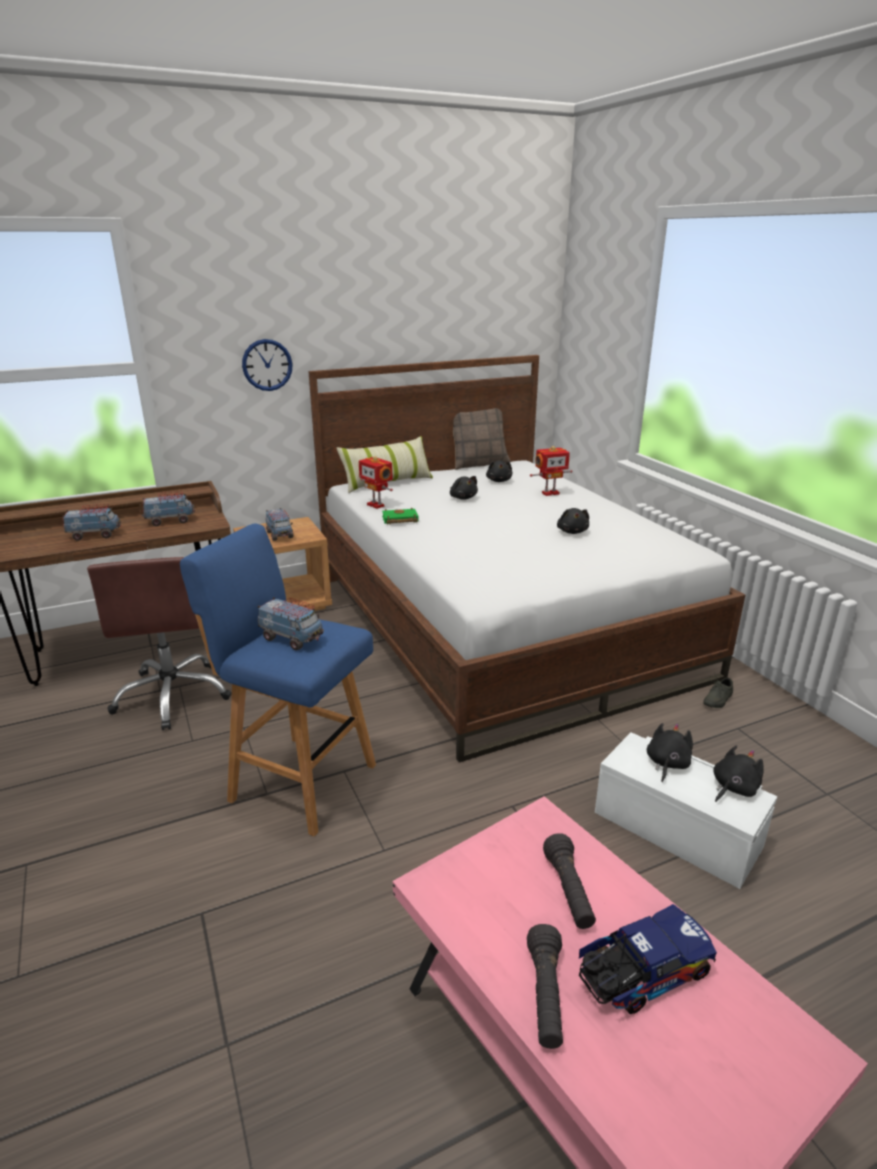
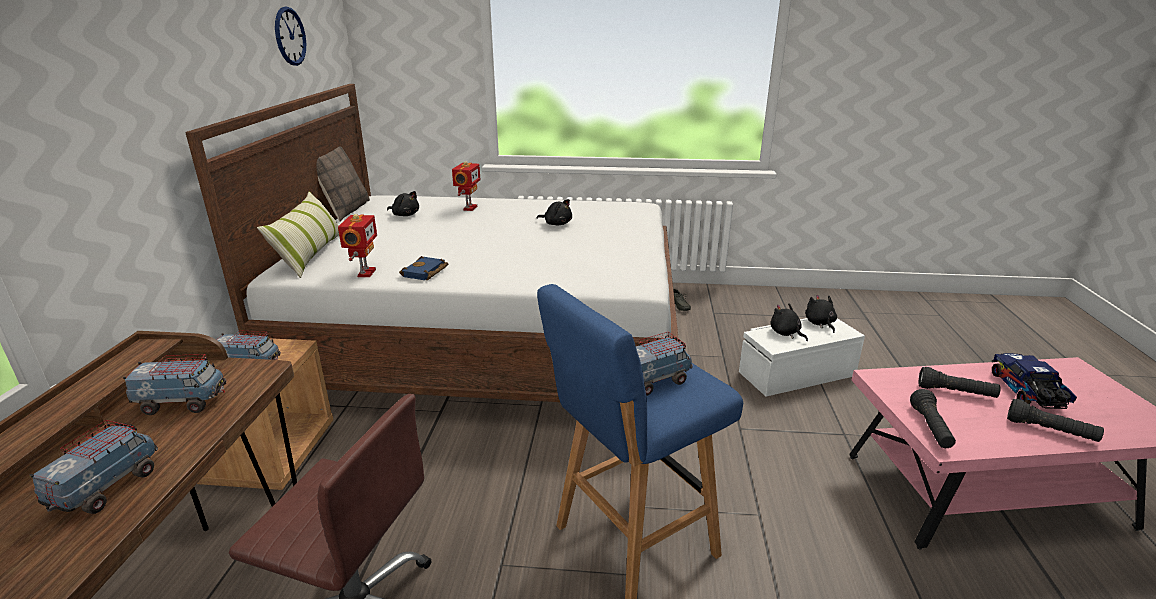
camera: 60 degrees left, 0 degrees up
(170, 521) = (183, 403): toy truck -> toy truck turned 75 degrees clockwise
(267, 365) = (129, 132): wall clock -> wall clock (290, 36)
(376, 505) = (365, 273): toy robot -> toy robot turned 75 degrees counterclockwise
(399, 520) = (425, 272): green book -> blue book
(458, 870) = (930, 428): none -> black flashlight
(463, 498) = (418, 236): black plush toy -> none

